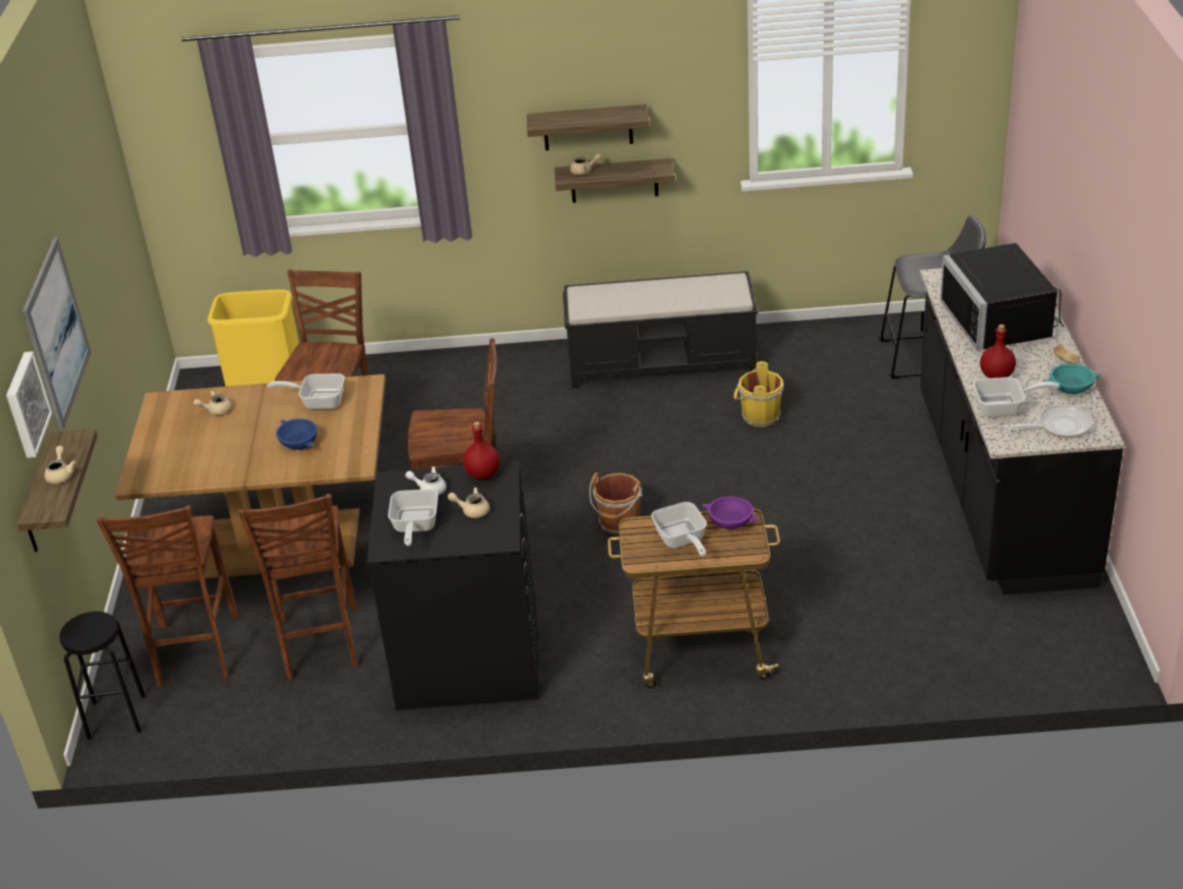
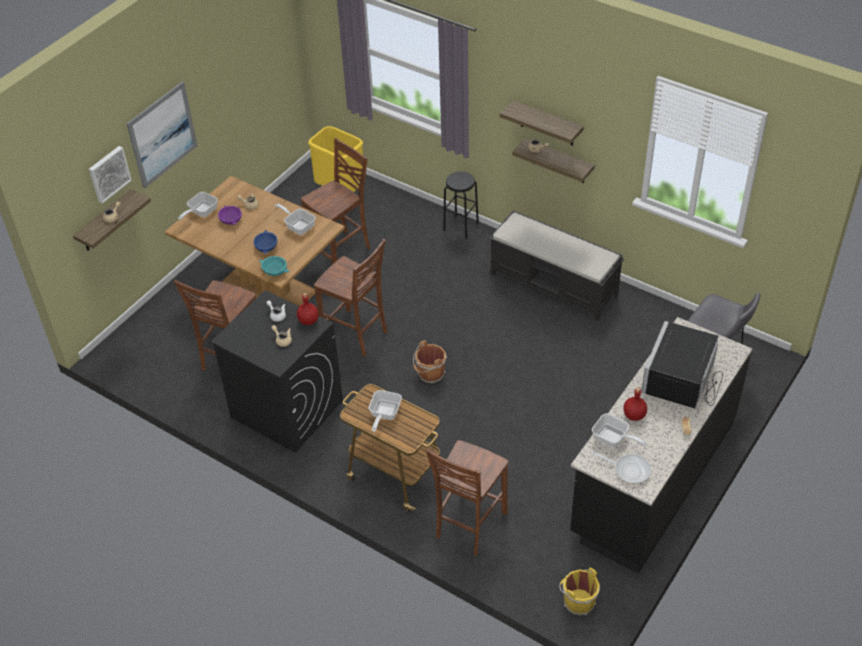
camera: 35 degrees right, 10 degrees up
(116, 717) = (118, 345): black stool -> black stool (460, 226)
(195, 652) = (177, 330): brown chair -> brown chair (468, 525)
(414, 527) = (249, 334): frying pan -> frying pan (201, 212)
(730, 522) = (417, 418): purple bowl -> purple bowl (230, 220)
(759, 416) = (570, 349): yellow bucket -> yellow bucket (577, 601)
(1071, 387) = (666, 448): turquoise bowl -> turquoise bowl (275, 270)

